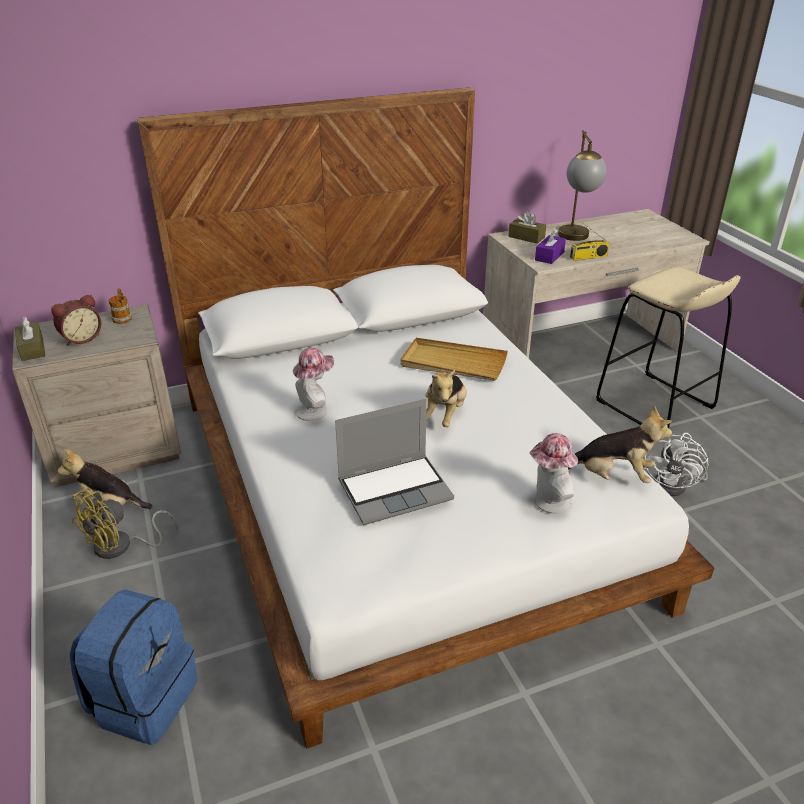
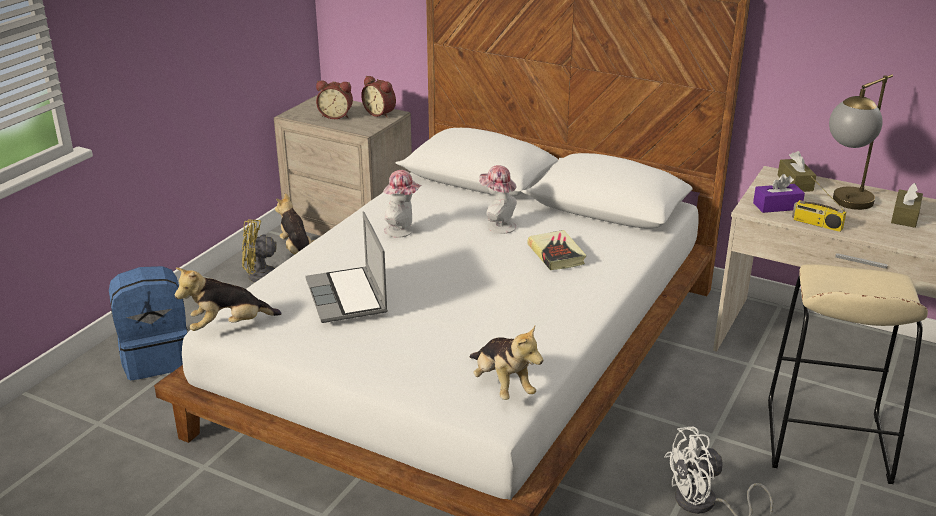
camera: 50 degrees right, 5 degrees down
(32, 349) = (302, 110): brown tissue box -> brown tissue box (905, 216)
(122, 317) = (380, 113): mug -> alarm clock
(395, 489) = (348, 297): laptop -> laptop turned 45 degrees clockwise
(445, 414) = (476, 280): plush toy -> plush toy (229, 326)
(453, 363) = (556, 254): beige tray -> book
(548, 502) = (422, 367): hat -> hat (498, 226)

